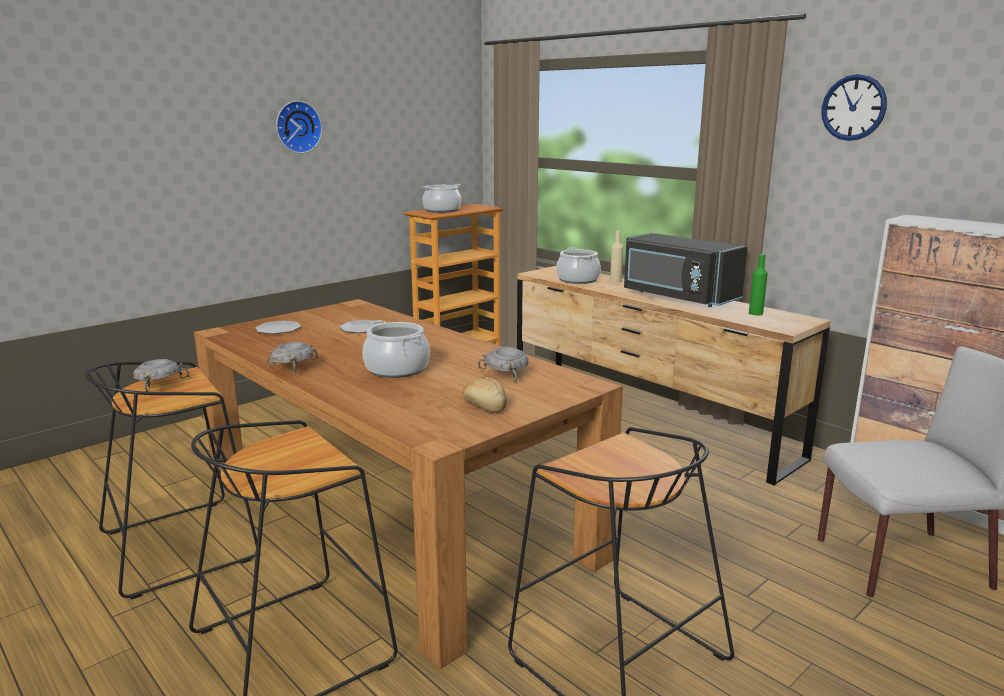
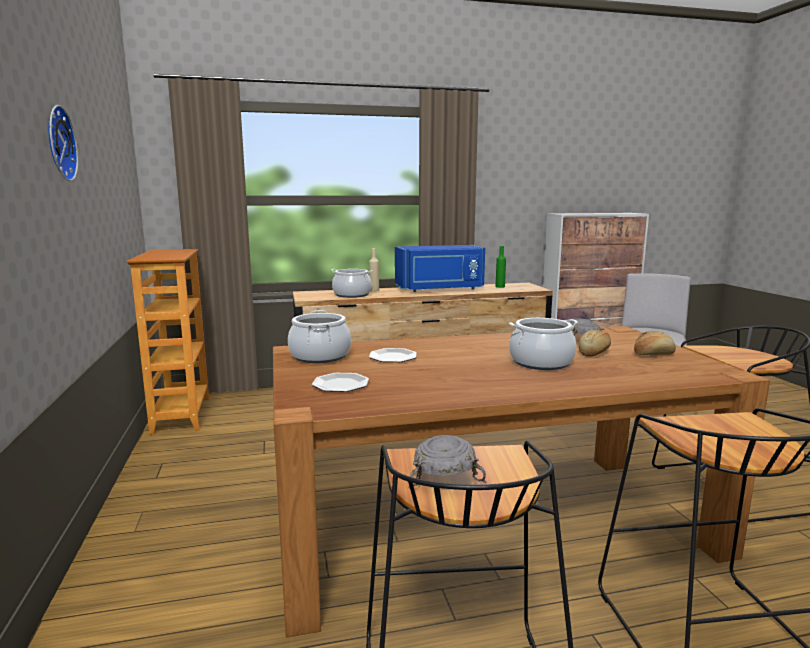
camera: 60 degrees left, 5 degrees down
(294, 368) = (503, 392): grey bowl -> none
(442, 210) = (159, 255): cooking pot -> cooking pot (320, 356)
(459, 383) = (594, 353): none -> bread
(677, 297) = (440, 289): black microwave -> blue microwave
(853, 107) = (511, 151): wall clock -> none

